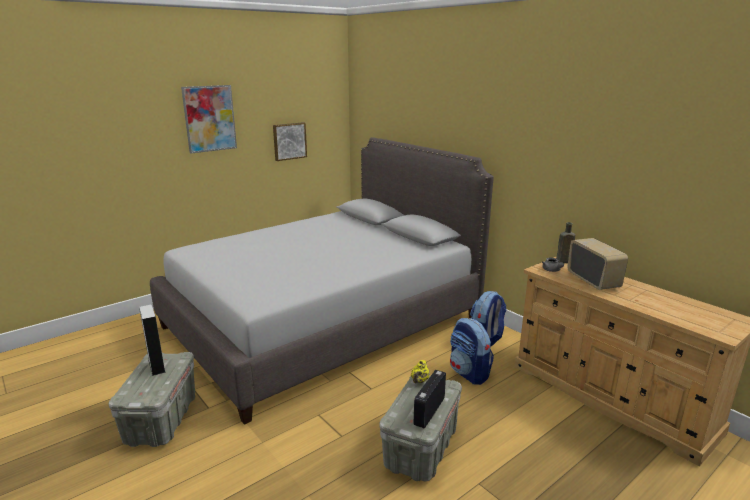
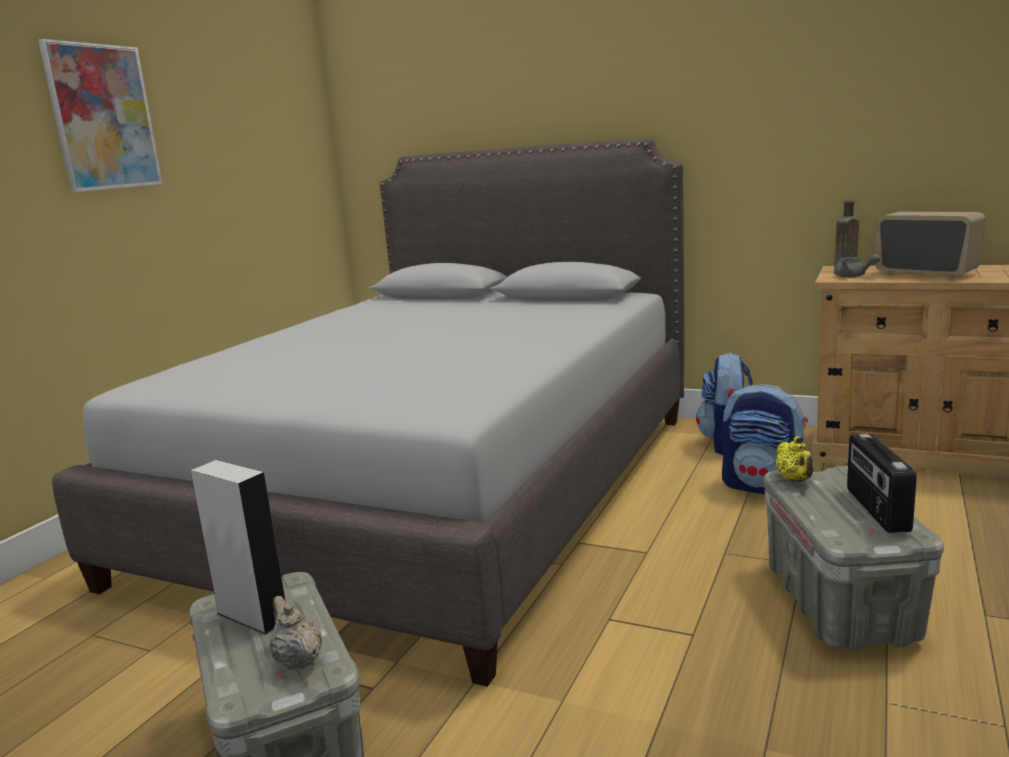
camera: 25 degrees left, 5 degrees down
(150, 390) = (297, 660): none -> beige teapot
(289, 141) = (248, 175): picture -> none

